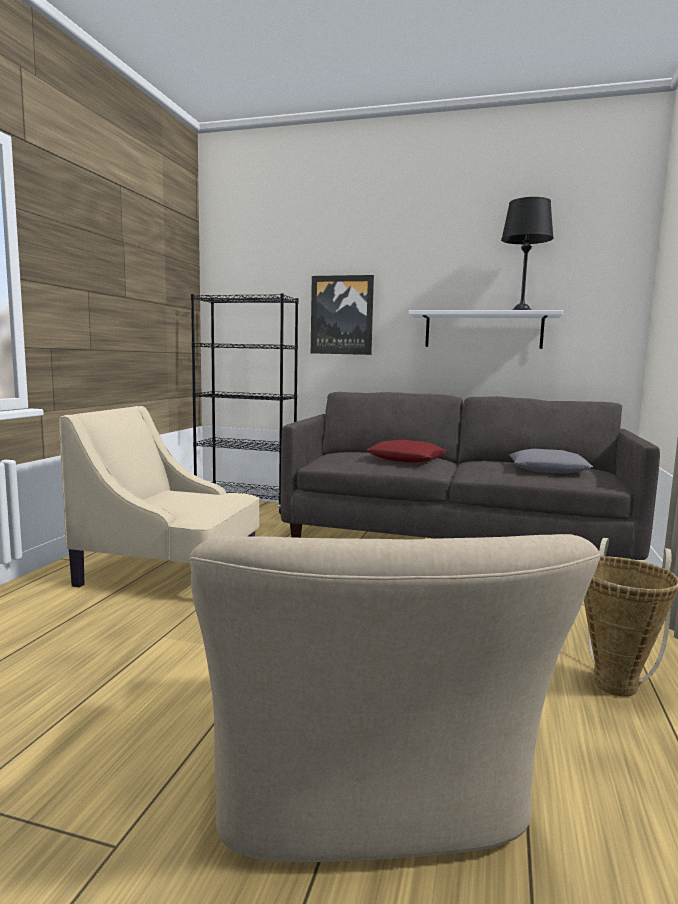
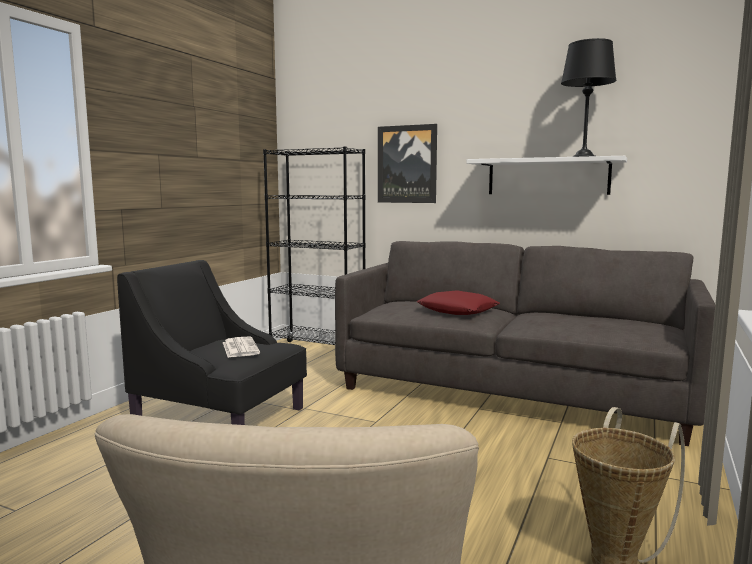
camera: 10 degrees right, 0 degrees up
(170, 573) = (221, 417): beige armchair -> black armchair
(194, 497) = (240, 348): none -> newspaper
(548, 469) = (603, 324): grey pillow -> none

